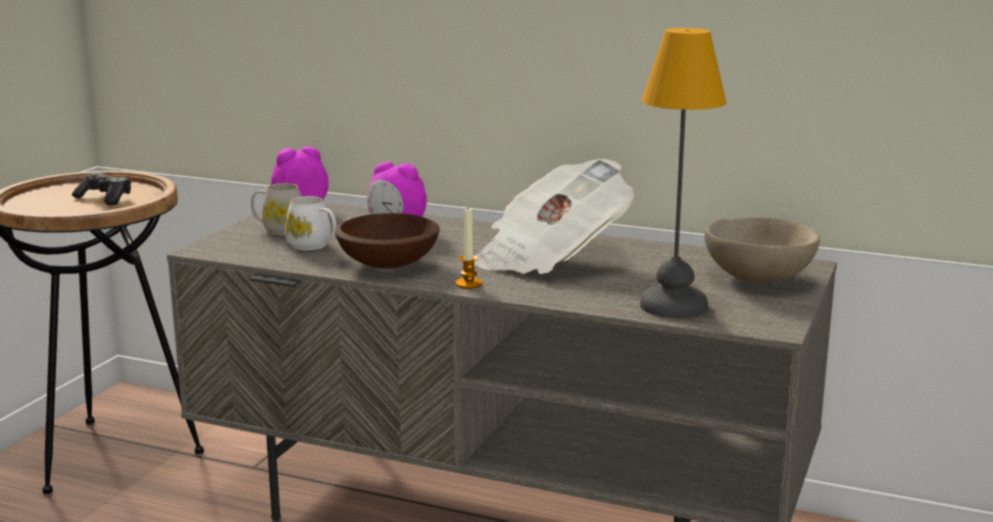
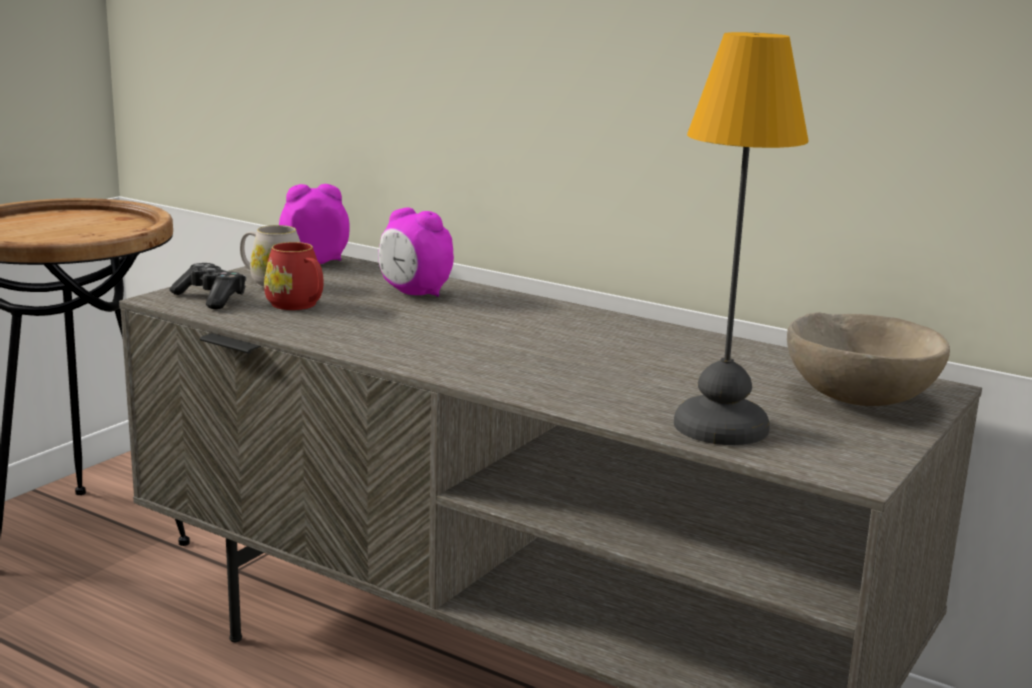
camera: 10 degrees right, 0 degrees up
(105, 198) = (84, 229): game controller -> game controller (211, 298)
(313, 246) = (298, 306): white mug -> red mug
(386, 263) = (372, 335): brown bowl -> none
(468, 284) = (460, 370): candle -> none
(550, 258) = (586, 346): newspaper -> none

